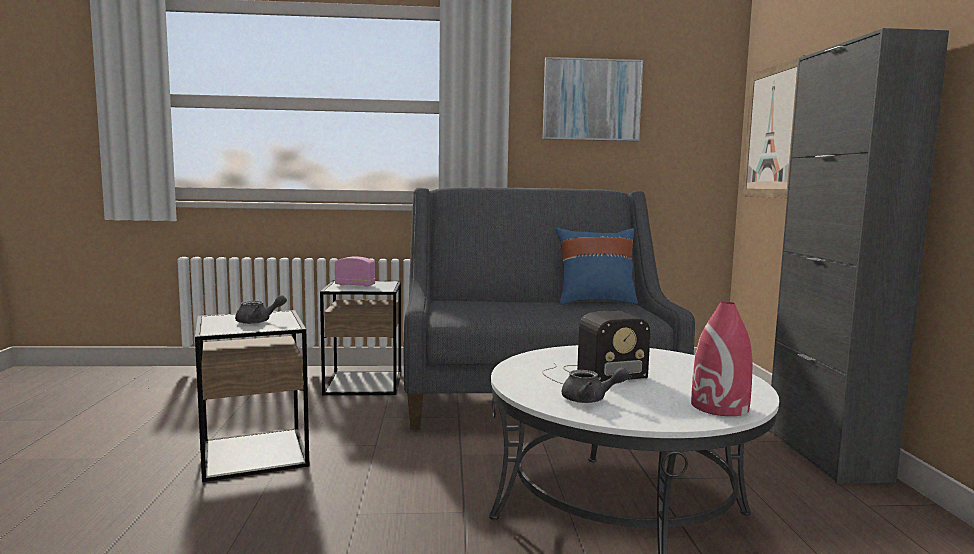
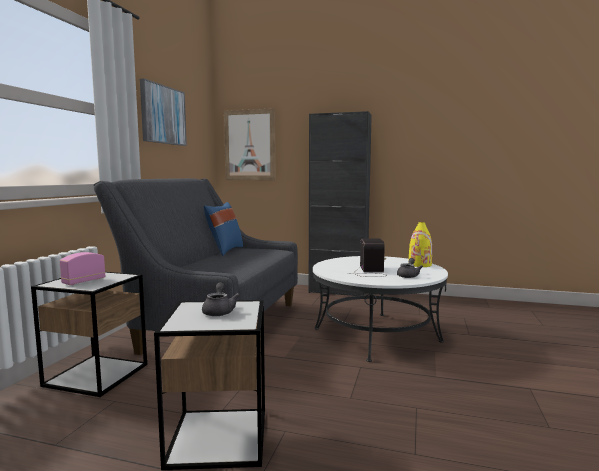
camera: 70 degrees left, 0 degrees up
(720, 407) = (420, 264): red vase -> yellow vase

